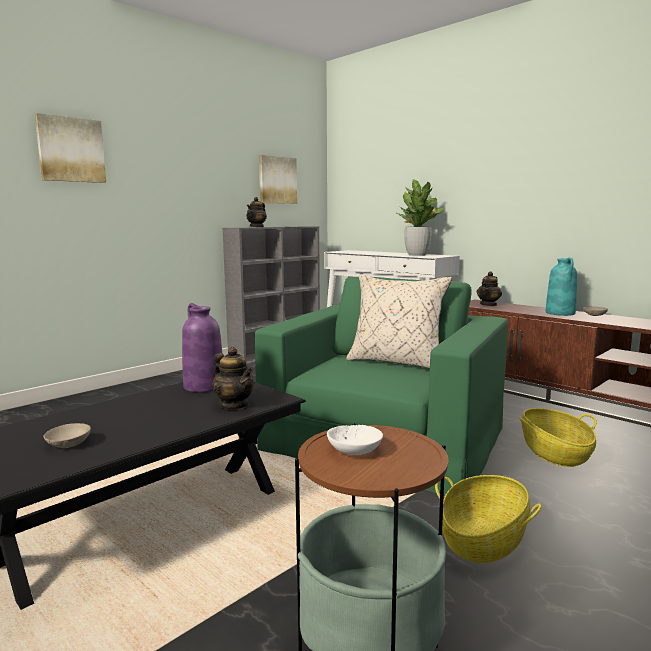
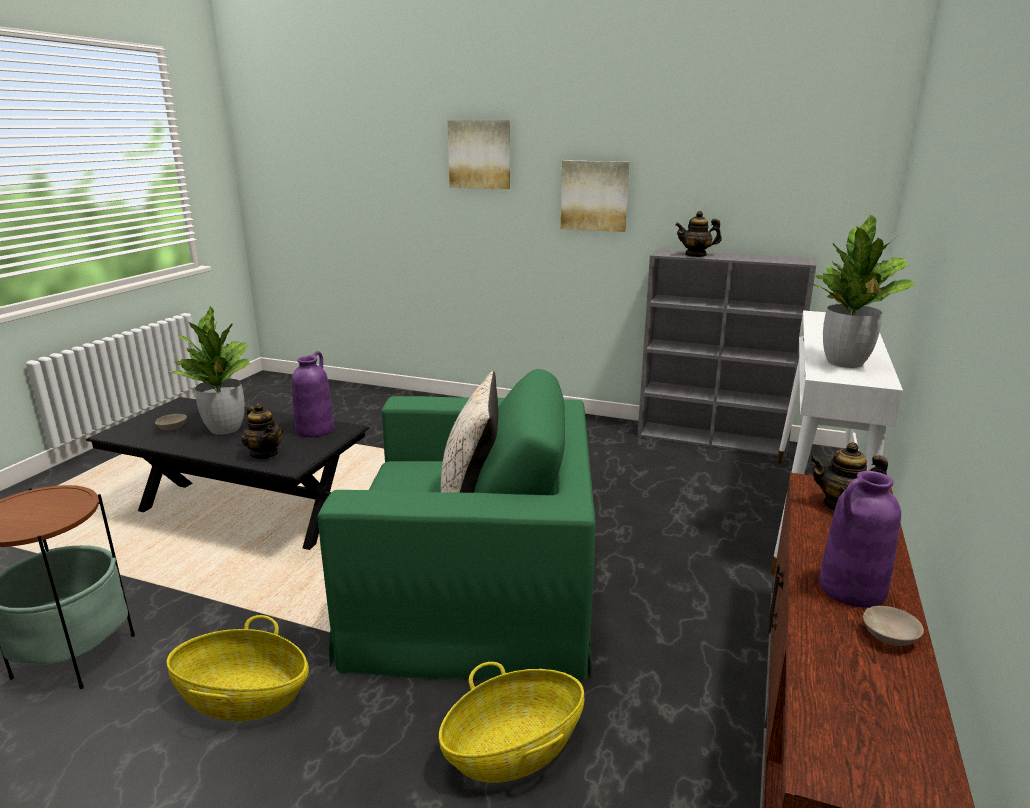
camera: 65 degrees right, 10 degrees up
(131, 418) = (225, 429): none -> potted plant
(234, 405) = (265, 454): teapot -> teapot turned 60 degrees counterclockwise
(277, 180) = (773, 181): picture -> picture (594, 195)
(354, 451) = (41, 505): white bowl -> none
(560, 313) = (851, 589): turquoise vase -> purple vase

